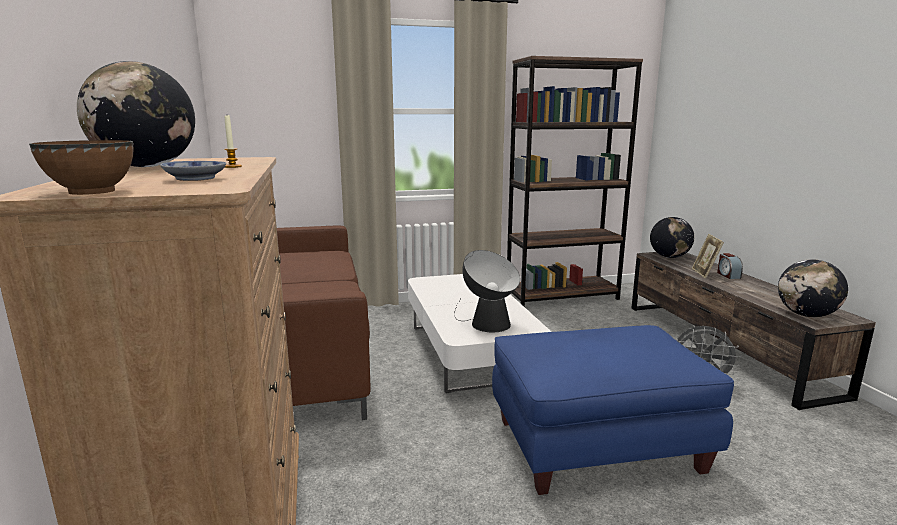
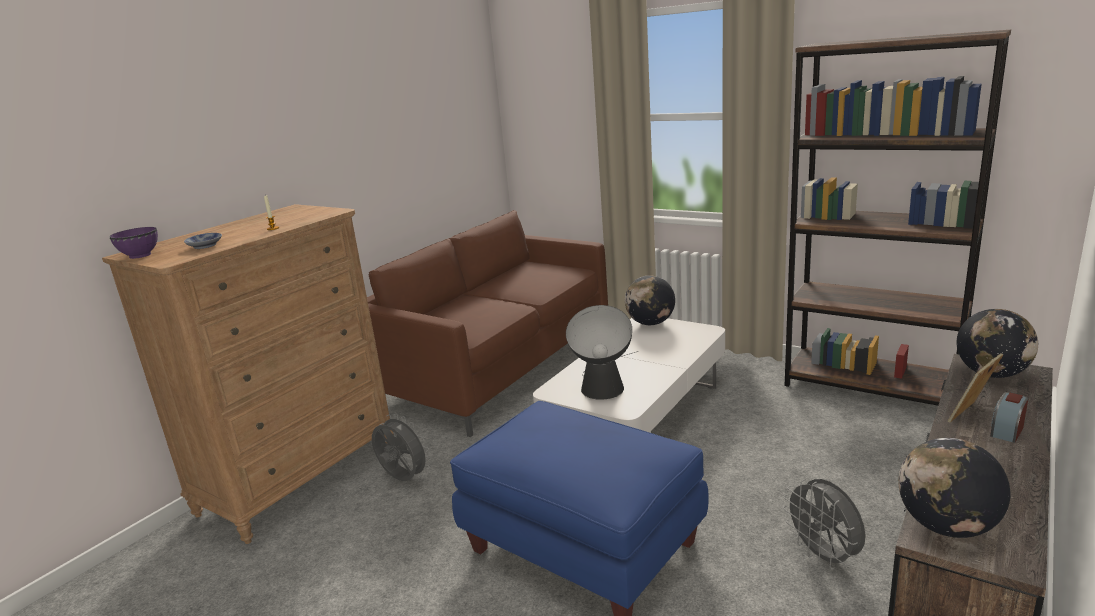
camera: 50 degrees right, 5 degrees up
(93, 191) = (140, 255): brown bowl -> purple bowl
(146, 166) = (252, 221): globe -> globe (650, 323)
(366, 482) = (403, 479): none -> grey fan

